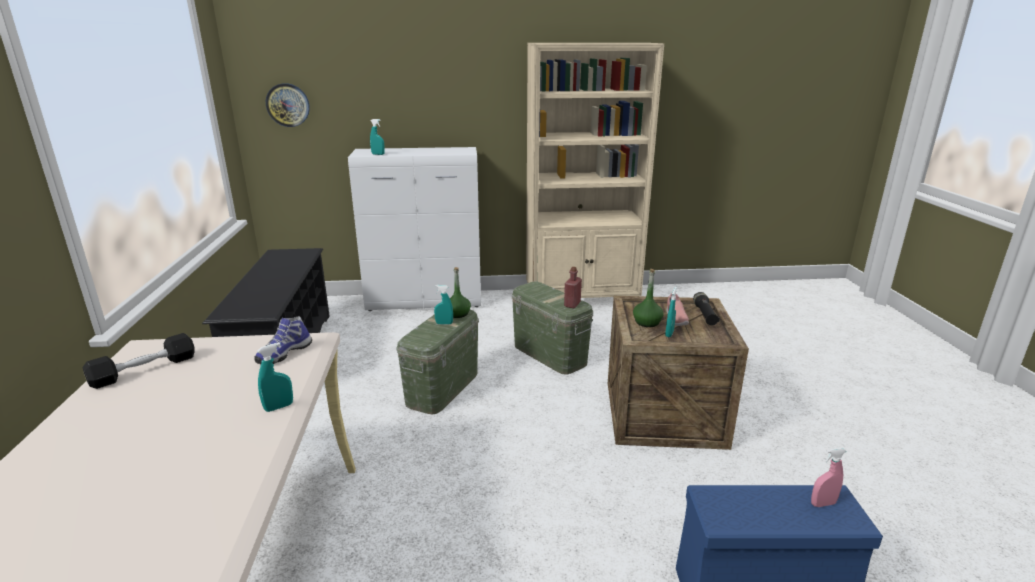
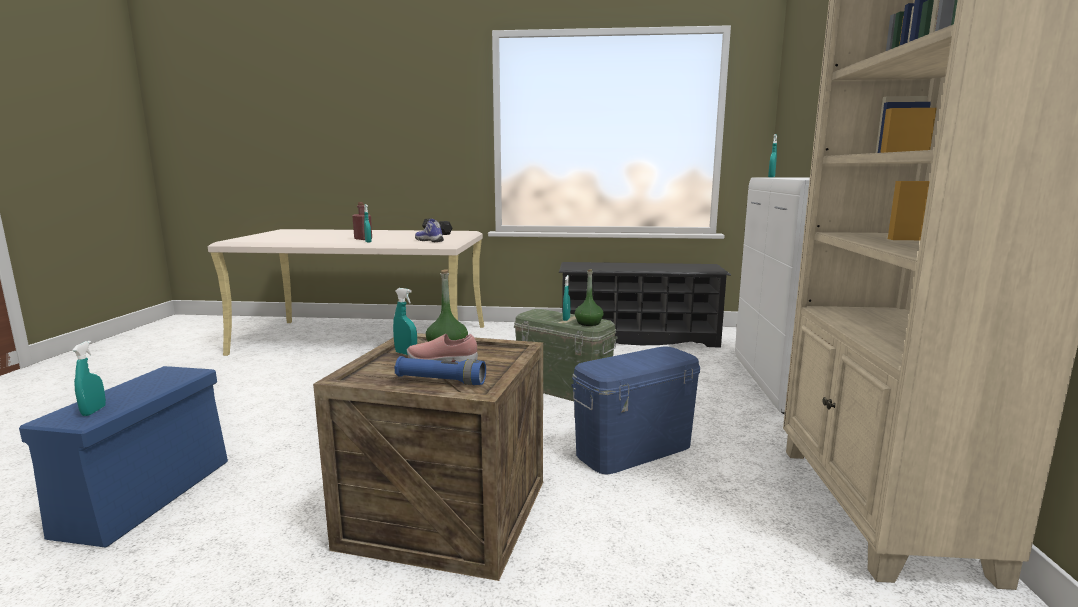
camera: 100 degrees right, 10 degrees down
(288, 105) = (790, 129): wall clock -> none
(550, 354) = (634, 450): green storage box -> blue storage box
(572, 304) = (606, 368): red bottle -> red bottle (363, 239)
(704, 315) = (441, 381): black flashlight -> blue flashlight
(823, 503) = (93, 411): pink spray bottle -> turquoise spray bottle

